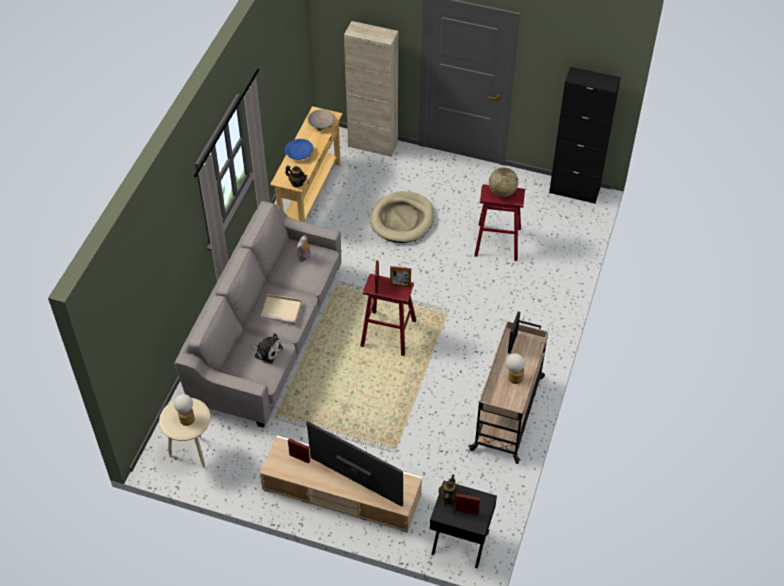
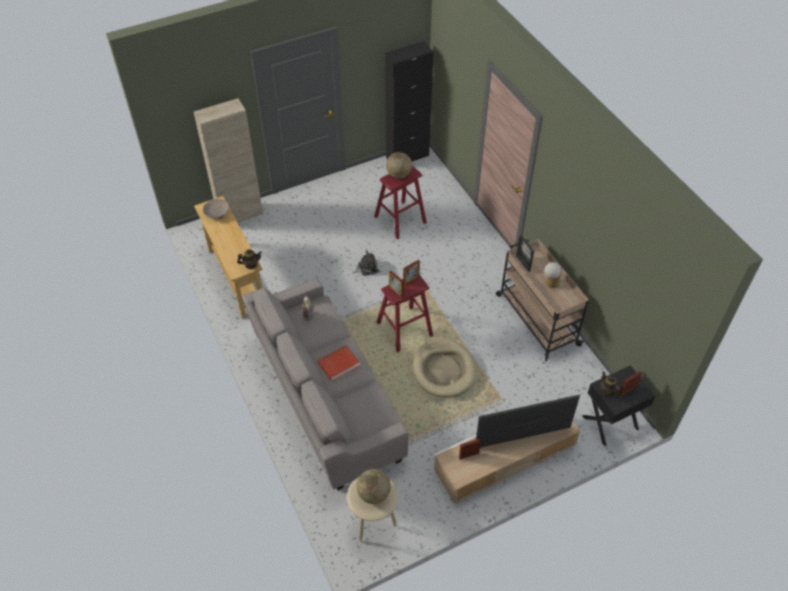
camera: 45 degrees left, 0 degrees up
(186, 417) = (374, 494): table lamp -> globe
(266, 351) = (364, 400): plush toy -> plush toy (366, 268)
(282, 310) = (339, 363): beige tray -> red tray
(299, 154) = (227, 244): blue bowl -> none
(402, 219) = (322, 249): beige dog bed -> beige dog bed (444, 370)

